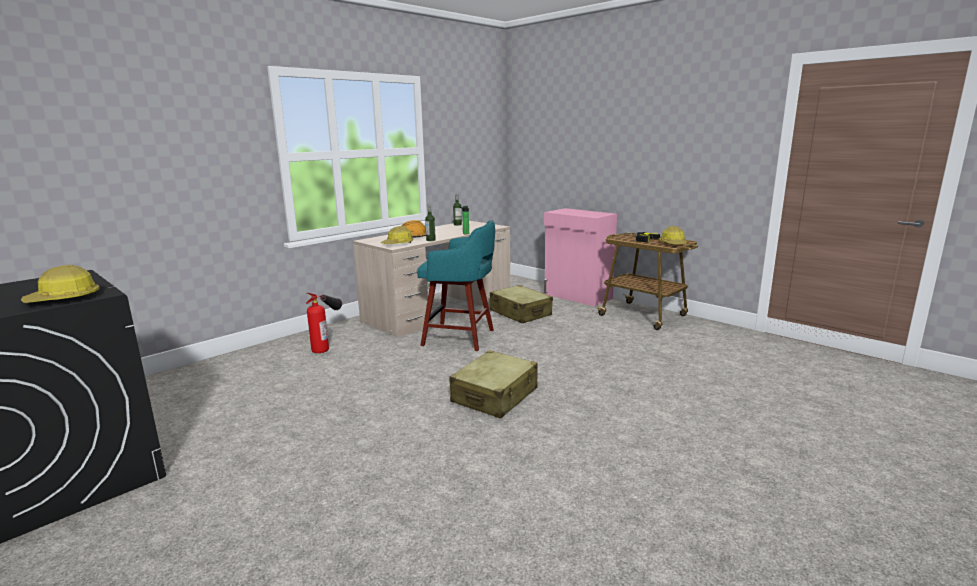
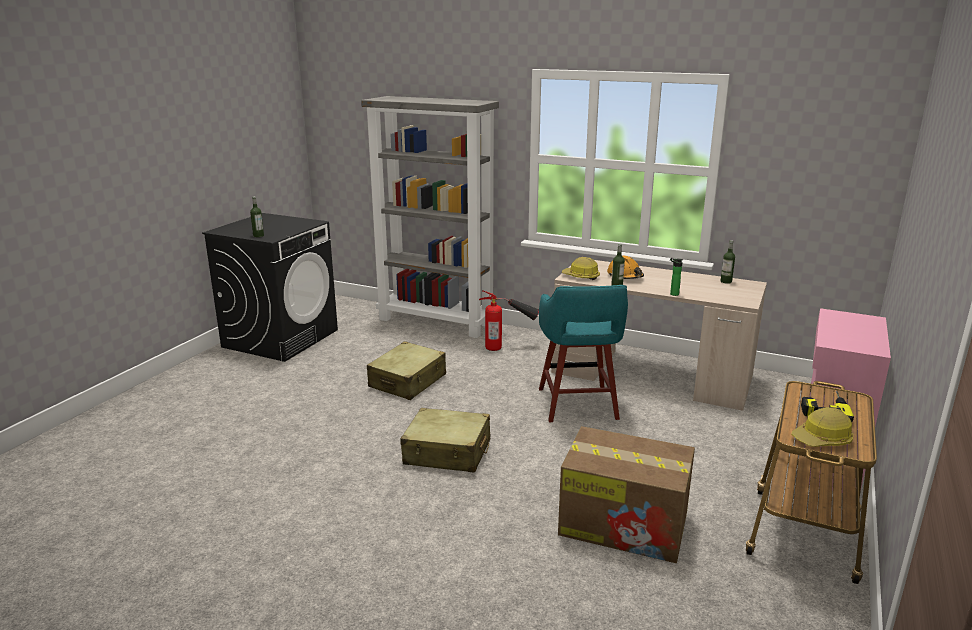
camera: 70 degrees right, 5 degrees up
(64, 299) = (258, 235): hard hat -> bottle
(217, 366) = (437, 322): none -> grey bookcase
(520, 313) = (696, 427): beige suitcase -> beige suitcase (408, 381)
(622, 352) = (625, 524): none -> cardboard box

